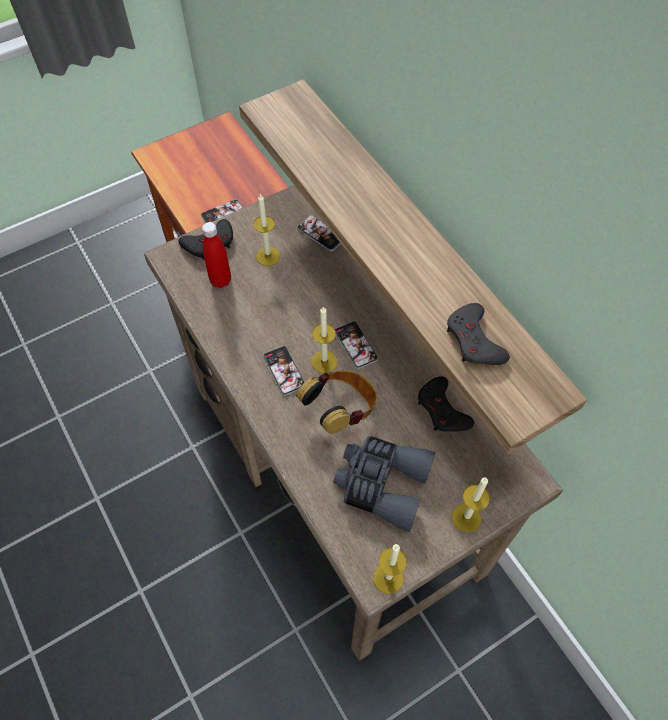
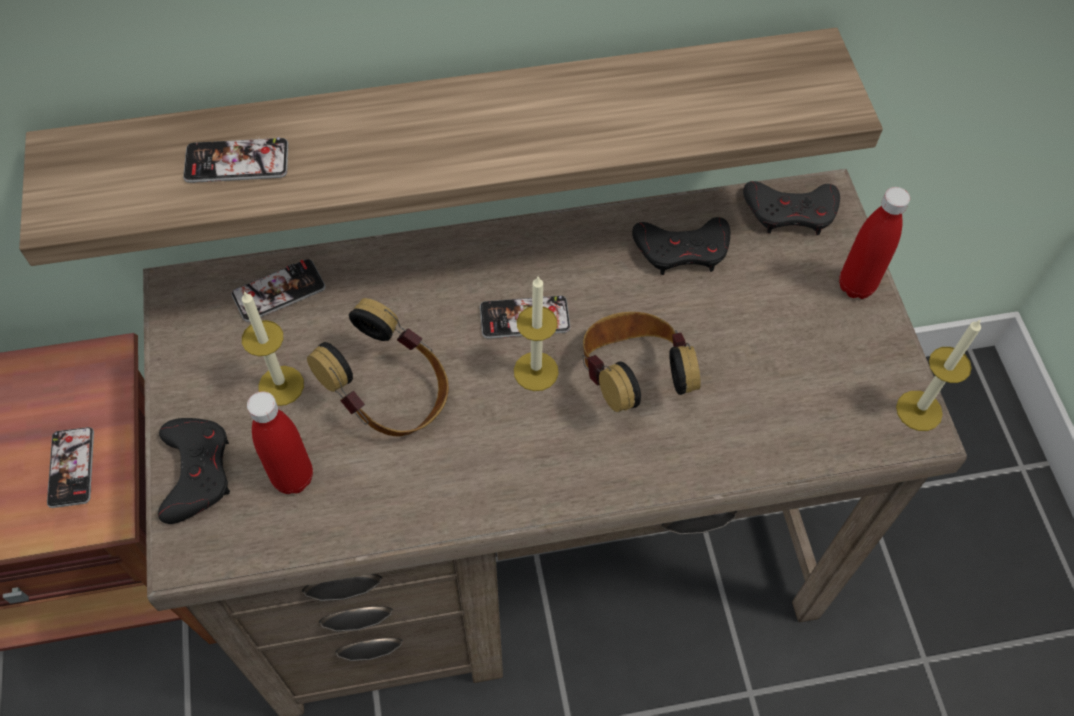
camera: 70 degrees left, 0 degrees up
(281, 303) = (391, 396): none -> headphones
(284, 371) = (527, 434): phone -> phone (237, 162)
(381, 483) = (773, 367): grey binoculars -> none
(466, 517) = (856, 286): candle -> red bottle
(474, 340) = (701, 103): grey game controller -> grey game controller (791, 212)

